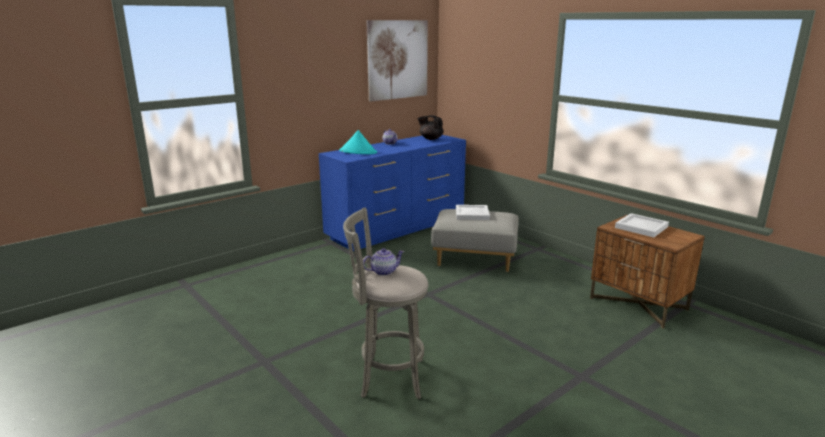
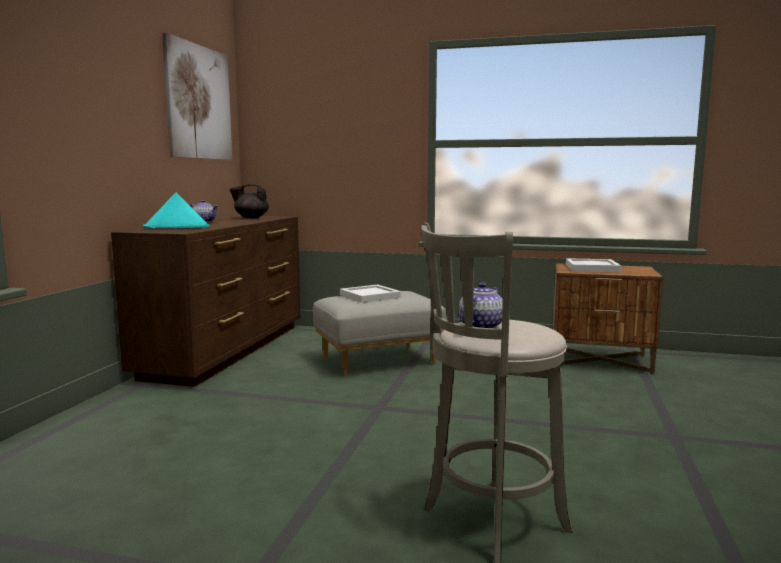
camera: 35 degrees left, 10 degrees down
(398, 228) = (227, 350): blue dresser -> brown dresser

